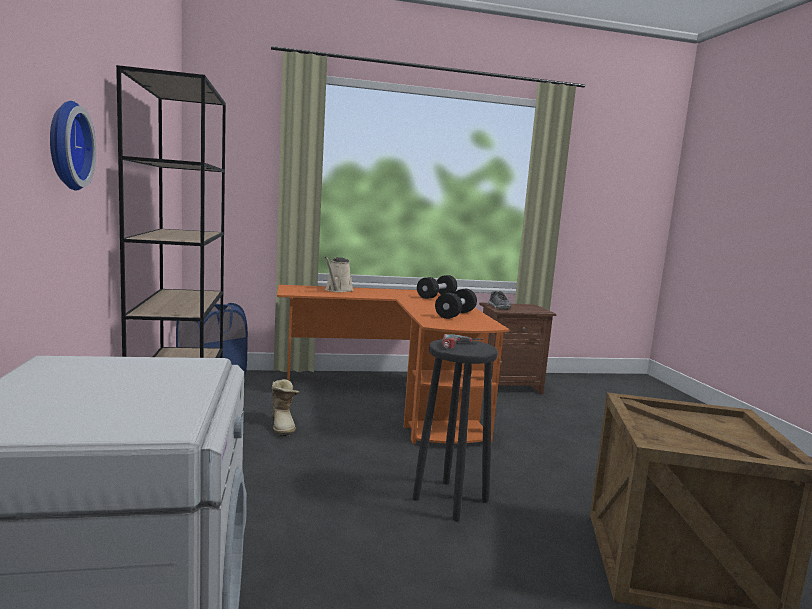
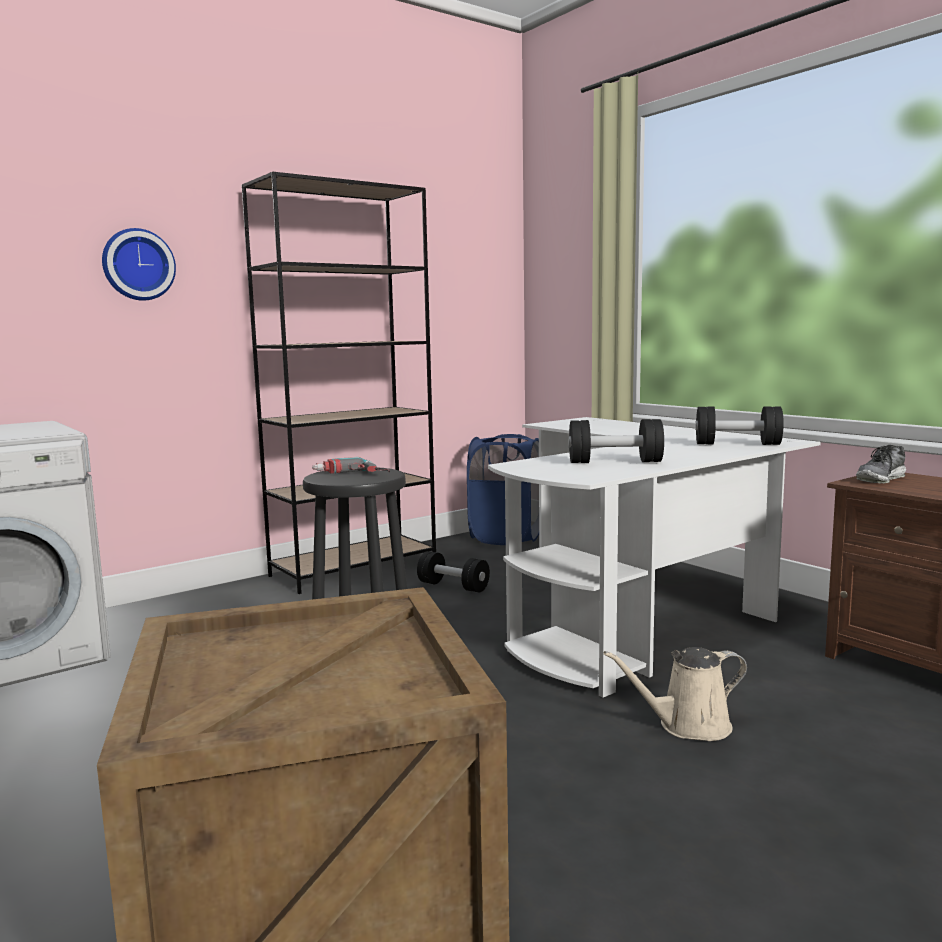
camera: 65 degrees right, 0 degrees up
(283, 425) = (453, 586): boot -> black dumbbell
(338, 290) = (622, 426): beige watering can -> beige watering can (688, 726)
(394, 400) = (640, 608): orange desk -> white desk

